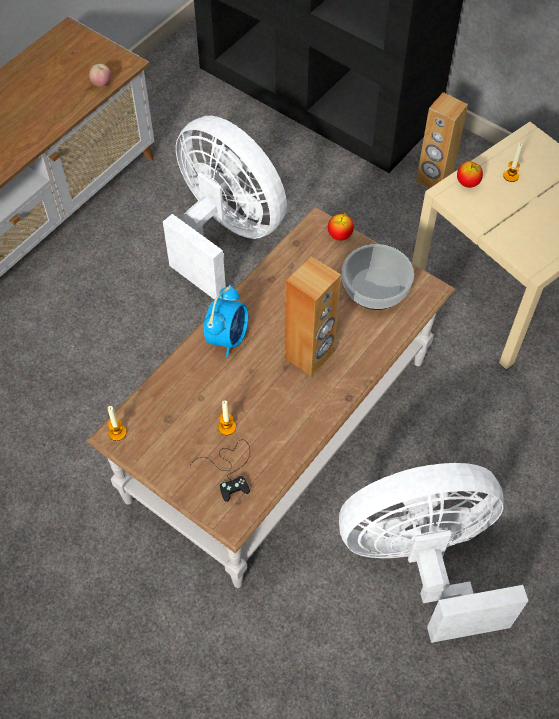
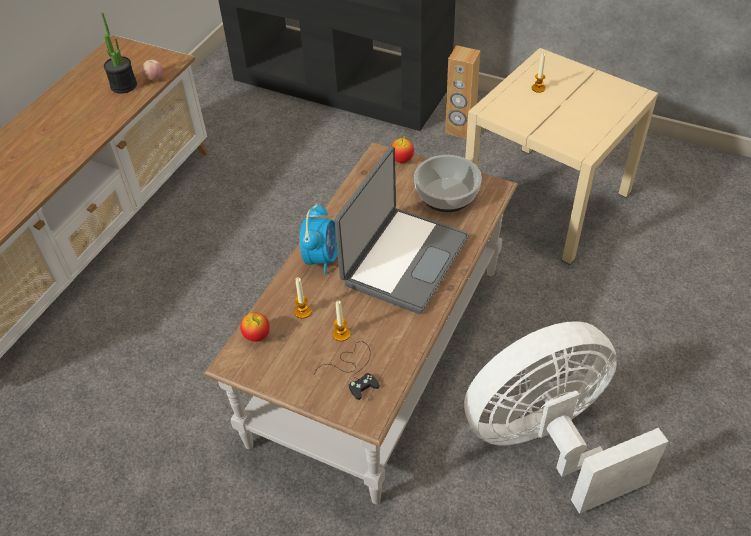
camera: 10 degrees left, 10 degrees down
(67, 87) = (124, 86): none -> potted plant
(117, 433) = (234, 360): candle -> candle (303, 311)
(224, 234) = (287, 202): white fan -> none
(310, 356) = (403, 259): brown speaker -> laptop
(467, 183) = (503, 99): apple -> apple (257, 336)

